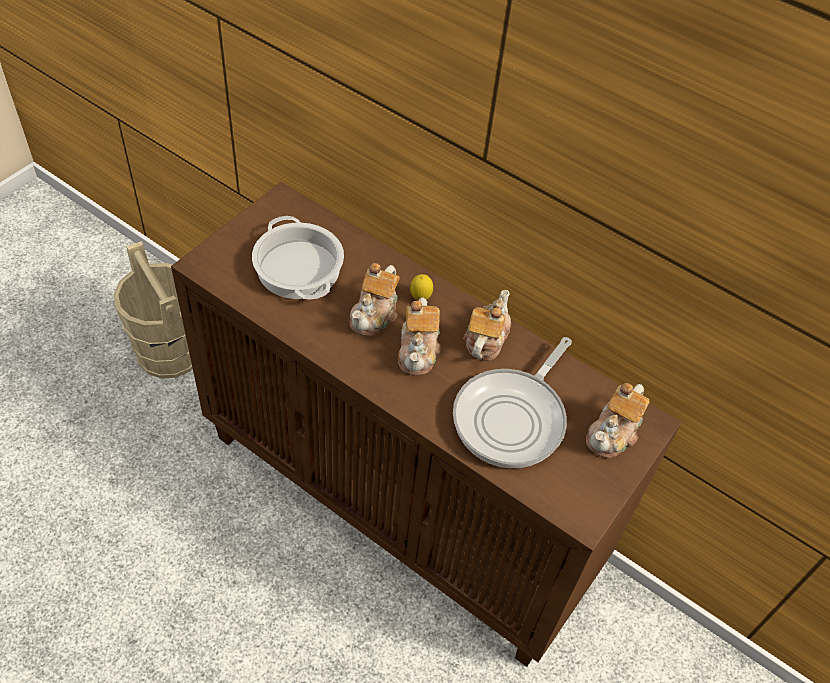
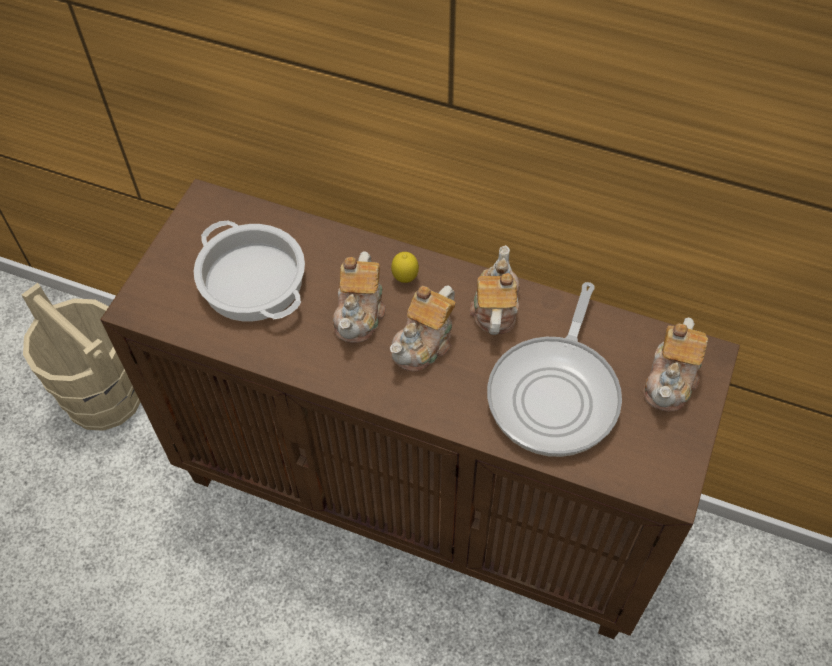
camera: 10 degrees left, 5 degrees up
(419, 351) = (424, 343): teapot -> teapot turned 45 degrees clockwise

